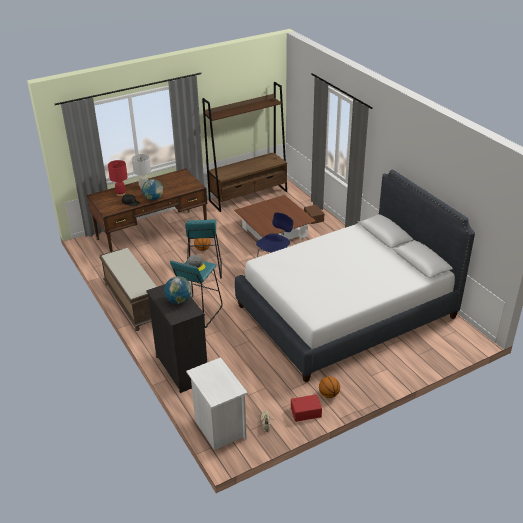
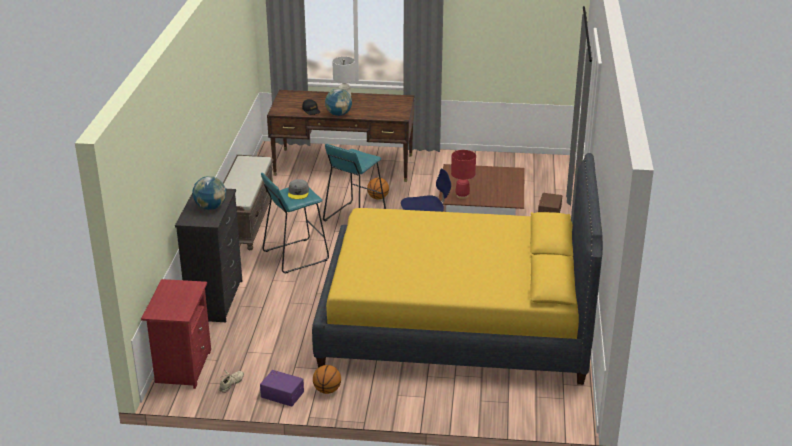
camera: 35 degrees right, 5 degrees down
(121, 193) = (313, 99): red table lamp -> red table lamp (462, 196)
(219, 428) = (182, 367): white nightstand -> red nightstand
(248, 196) = (501, 162): brown bookcase -> none
(305, 411) = (282, 393): red storage box -> purple storage box
(346, 311) = (456, 321): white bed -> yellow bed

